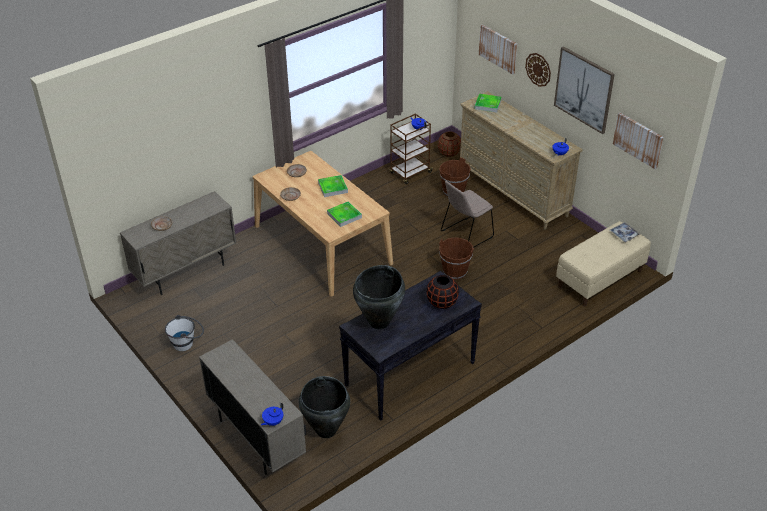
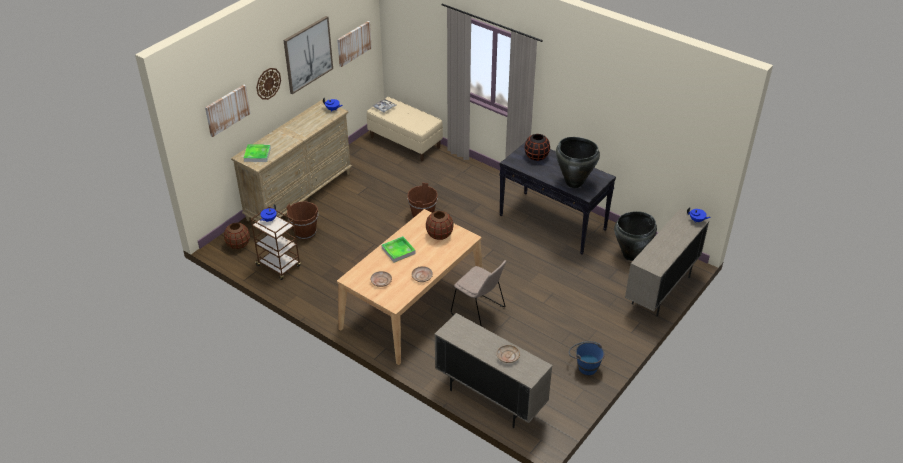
camera: 105 degrees left, 0 degrees up
(187, 343) = (584, 365): white bucket -> blue bucket
(344, 216) = (439, 235): tray -> brown vase
(465, 235) = (370, 216): beige chair -> beige chair (479, 312)

